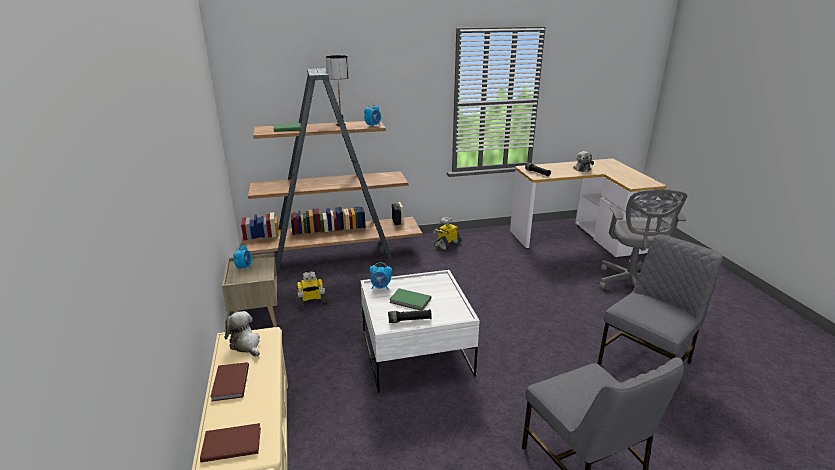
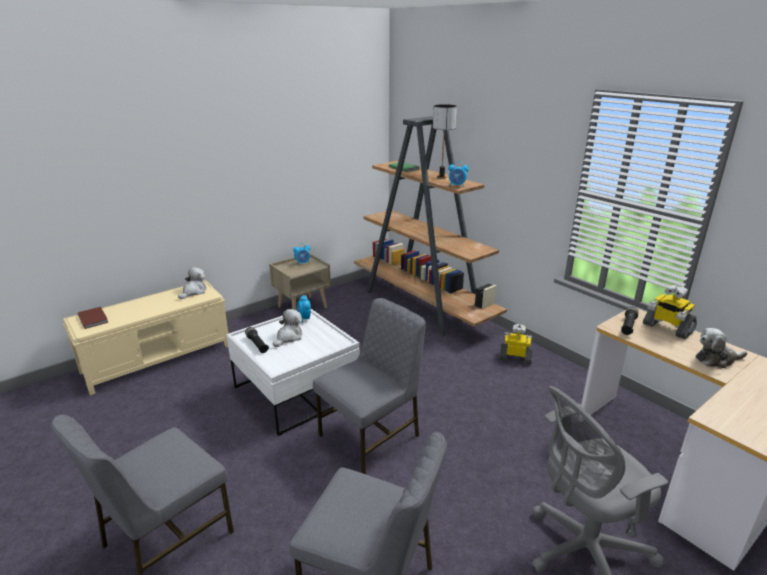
camera: 65 degrees right, 0 degrees up
(229, 383) = (150, 300): brown book -> none
(311, 302) = (338, 320): toy robot -> toy robot (667, 328)
(410, 301) = (289, 337): green book -> plush toy
(501, 327) = (371, 436): none -> grey chair

